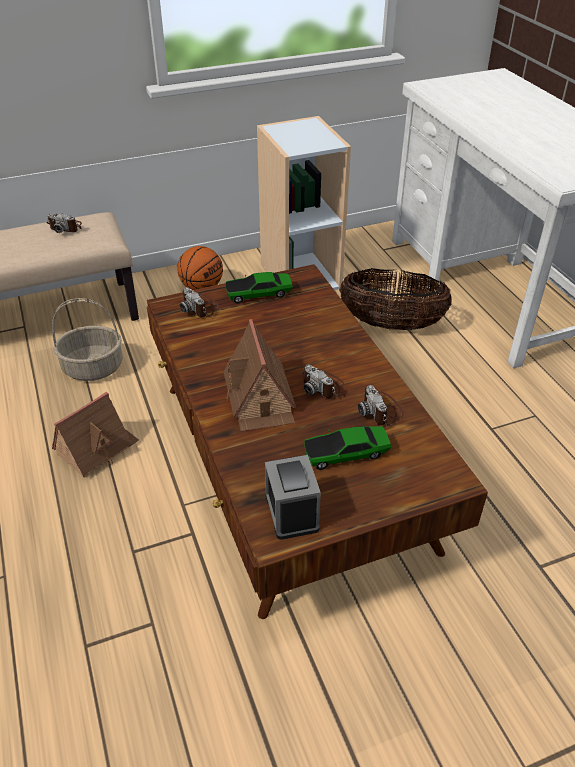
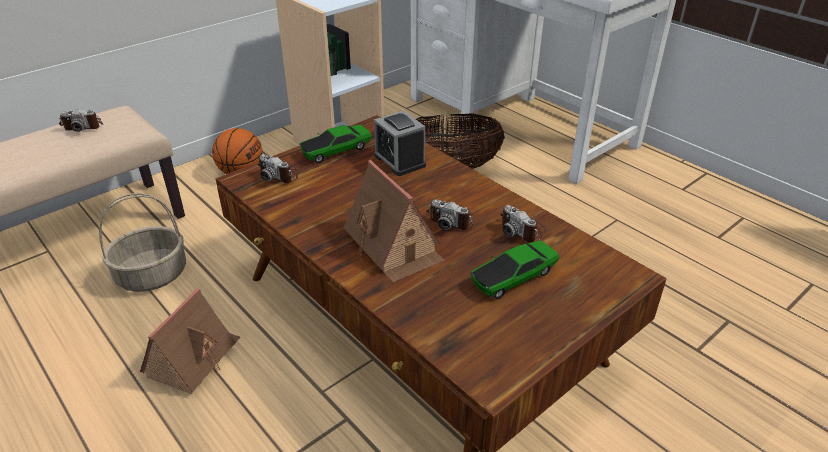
camera: 20 degrees left, 5 degrees down
(291, 512) = (494, 348): alarm clock -> alarm clock (399, 160)

